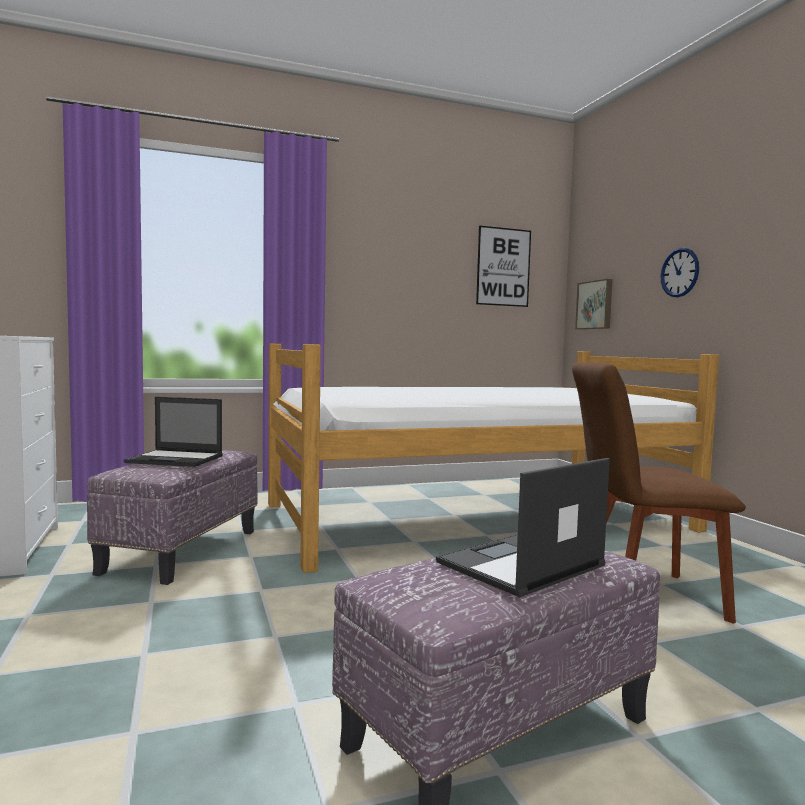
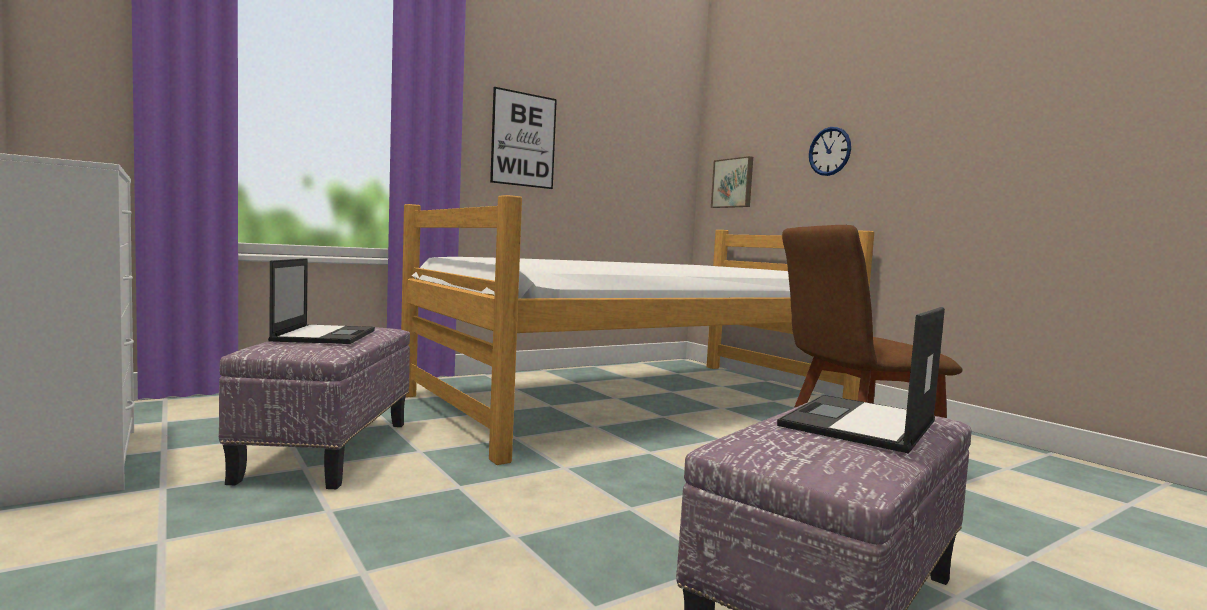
camera: 15 degrees left, 0 degrees up
(176, 459) = (325, 335): laptop -> laptop turned 90 degrees counterclockwise
(503, 267) = (641, 138): picture -> picture (523, 140)

